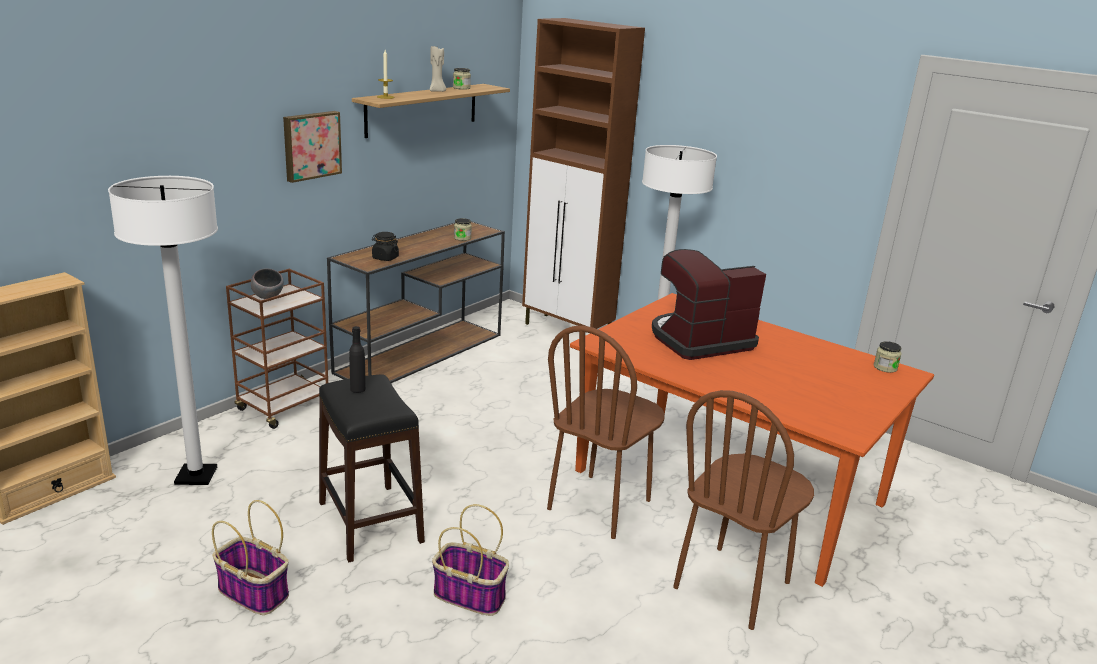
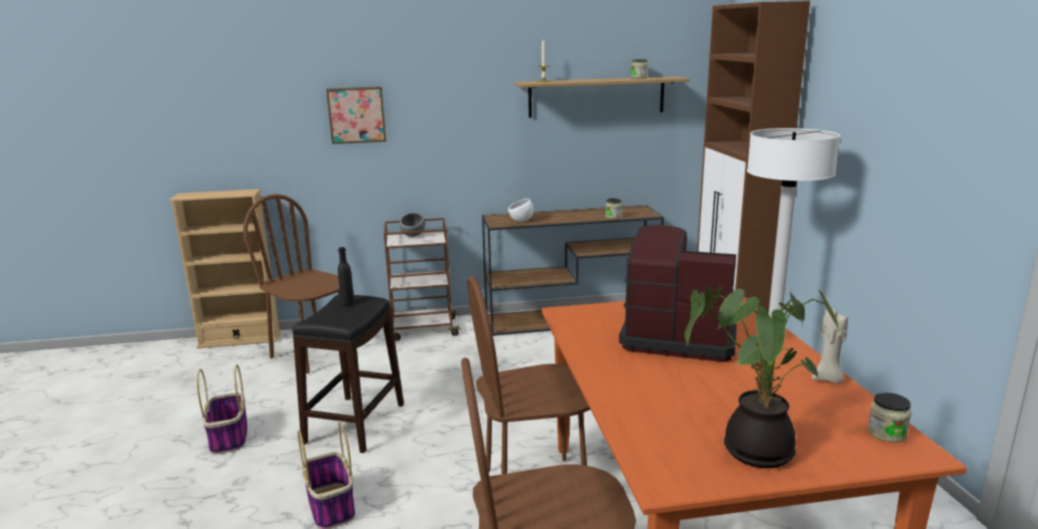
camera: 45 degrees right, 5 degrees down
(196, 476) = (312, 355): white floor lamp -> brown chair
(311, 145) = (472, 119): picture -> picture (357, 115)
(385, 258) = (521, 221): black jar -> white bowl
(437, 91) = (605, 79): beige candle -> beige candle (828, 379)
(852, 399) = (752, 449): none -> potted plant

